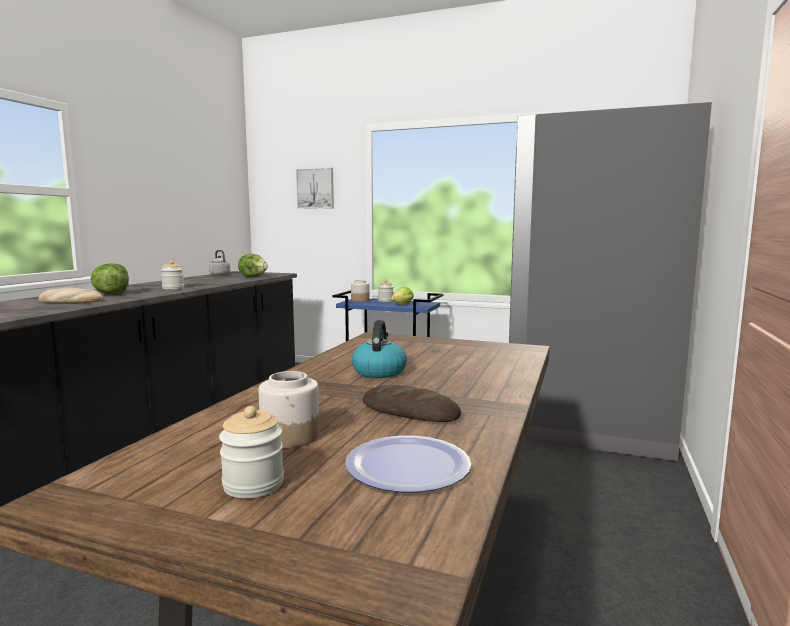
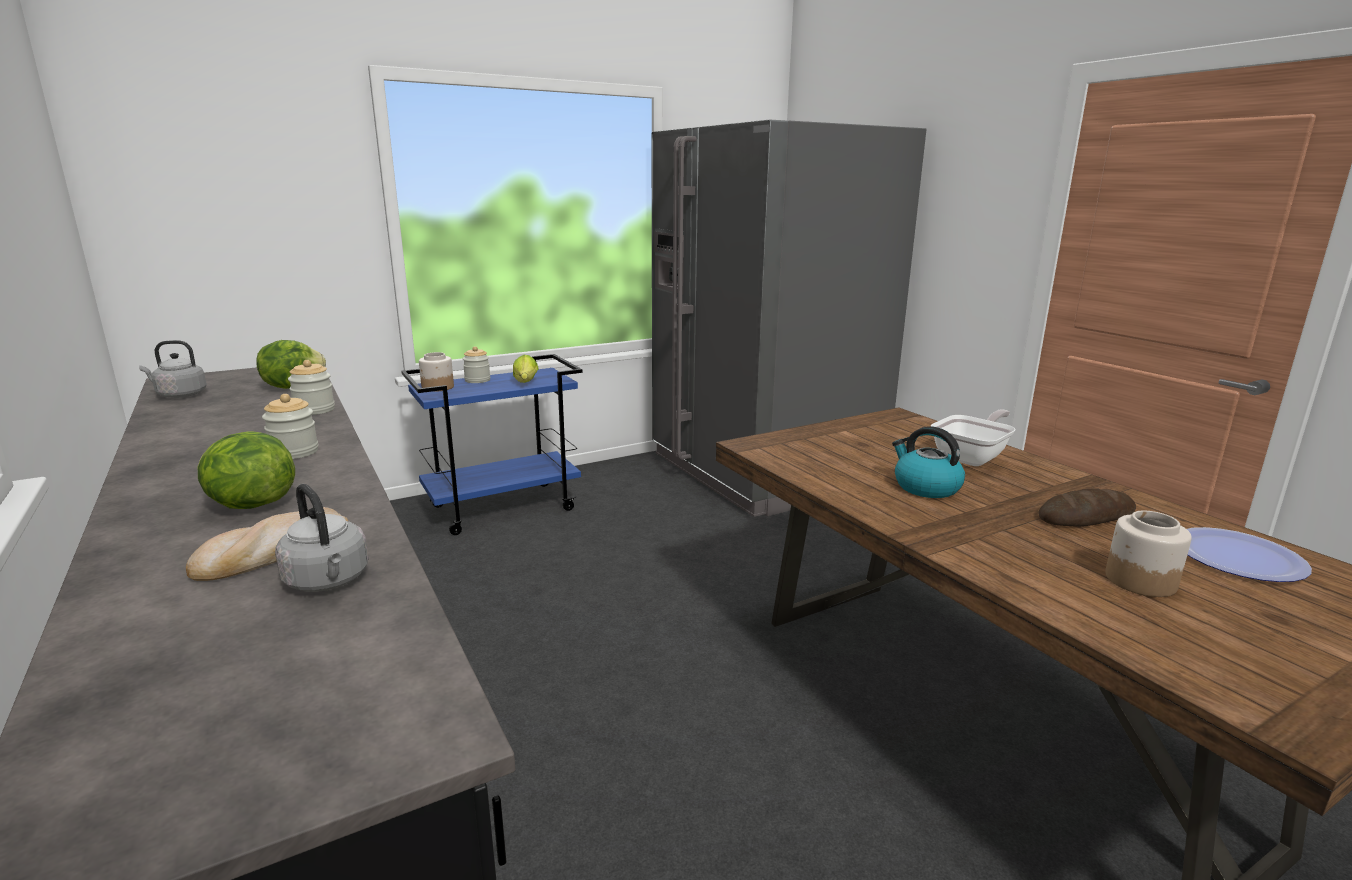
camera: 50 degrees left, 10 degrees up
(48, 307) = (328, 581): none -> grey kettle
(253, 484) = (1273, 626): jar -> jar (314, 410)
(315, 188) = (268, 184): picture -> none
(477, 372) = (972, 457): none -> frying pan

